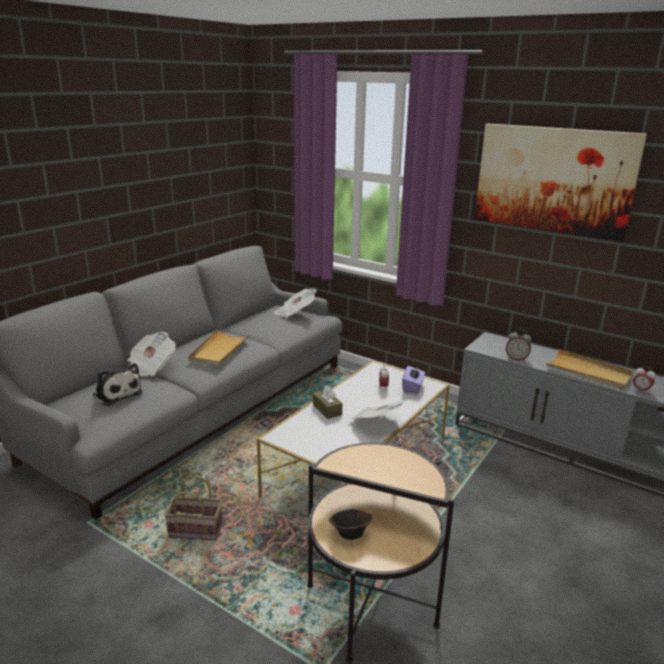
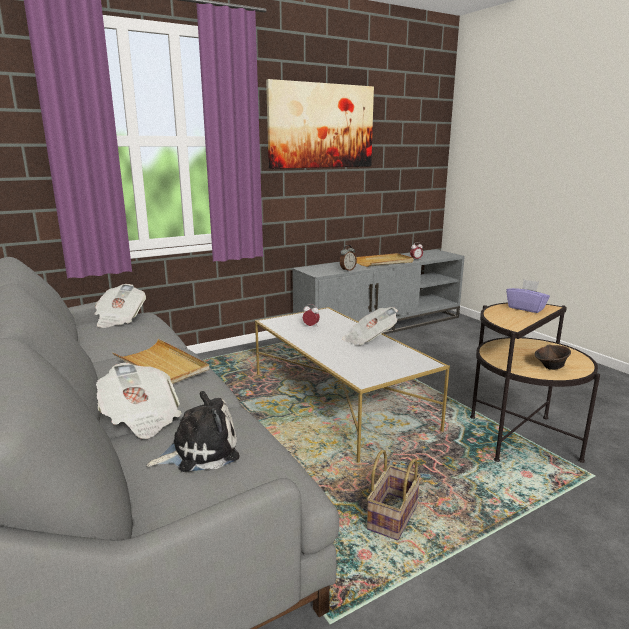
camera: 65 degrees left, 5 degrees down
(327, 410) = (331, 352): brown tissue box -> none
(413, 387) = (322, 317): purple tissue box -> purple tissue box (526, 308)

